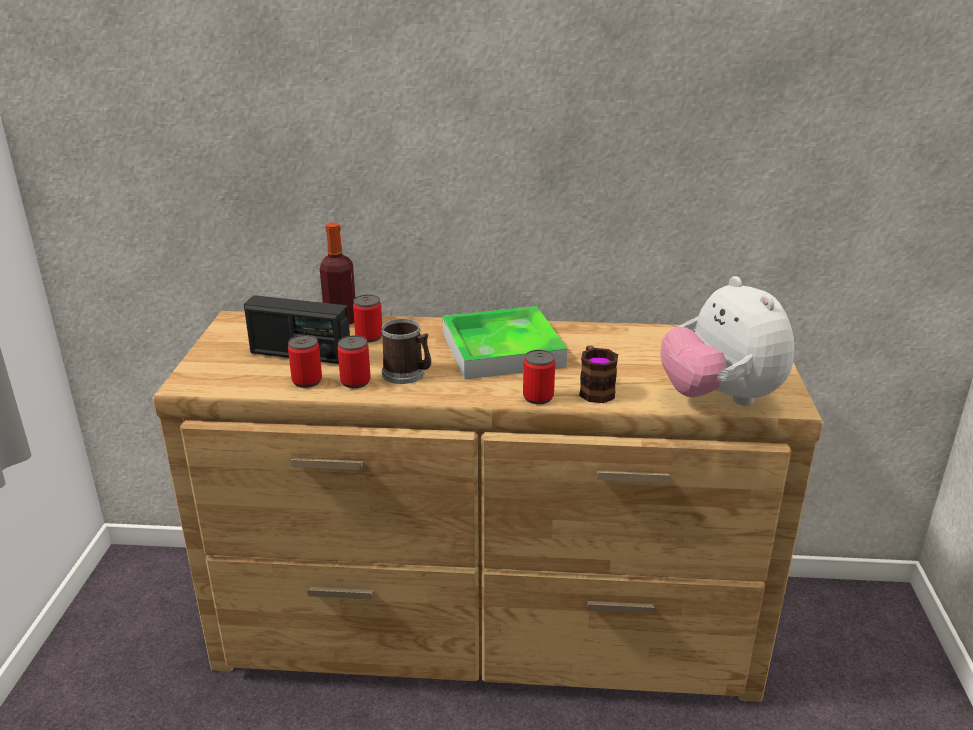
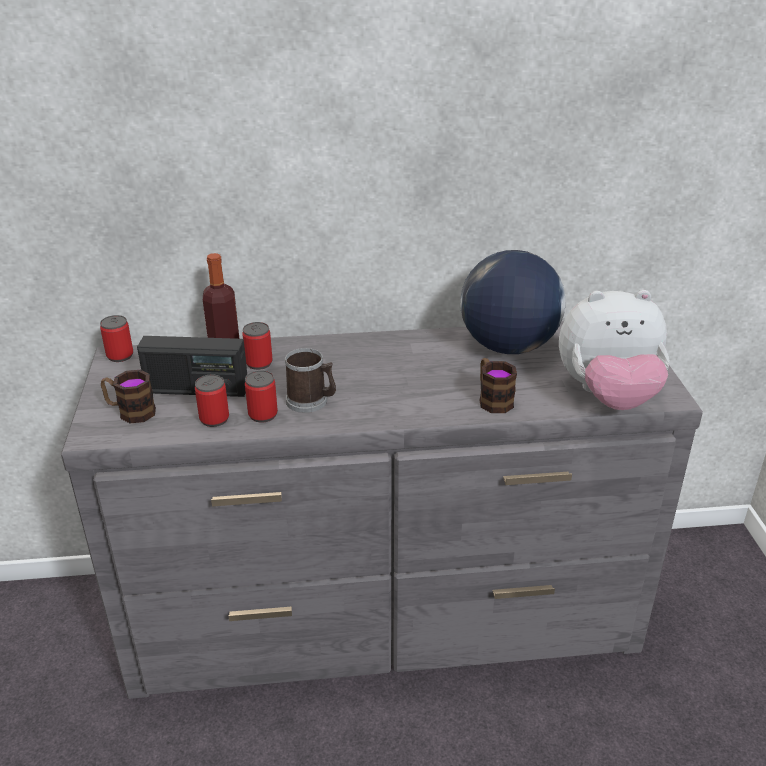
camera: 10 degrees left, 5 degrees up
(230, 367) = (130, 412): none -> mug
(488, 626) = (385, 616): brown dresser -> grey dresser
(502, 349) = (393, 364): tray -> none
(538, 397) = (443, 413): can -> can (120, 356)
(628, 344) = (508, 347): none -> globe
(720, 398) = (608, 396): plush toy -> plush toy turned 60 degrees counterclockwise

